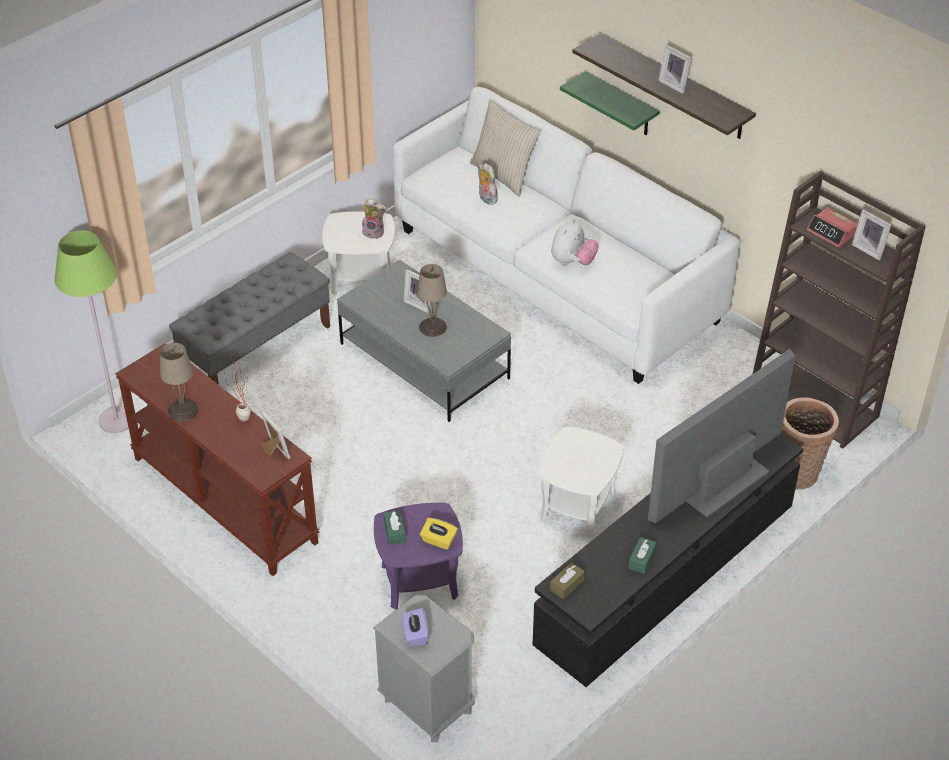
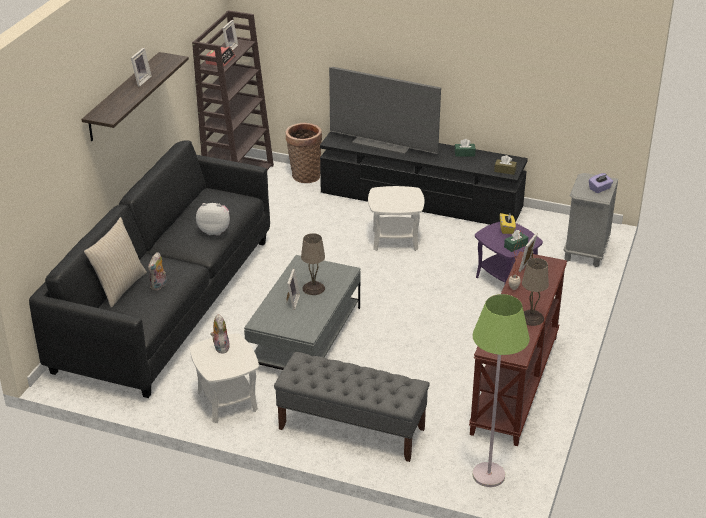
camera: 115 degrees left, 10 degrees down
(557, 275) = (165, 303): white sofa -> black sofa
(621, 105) = (102, 159): green shelf -> none

